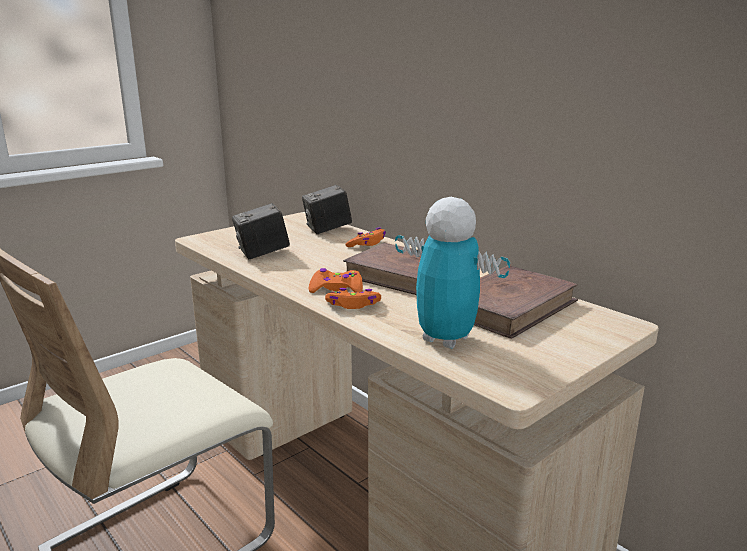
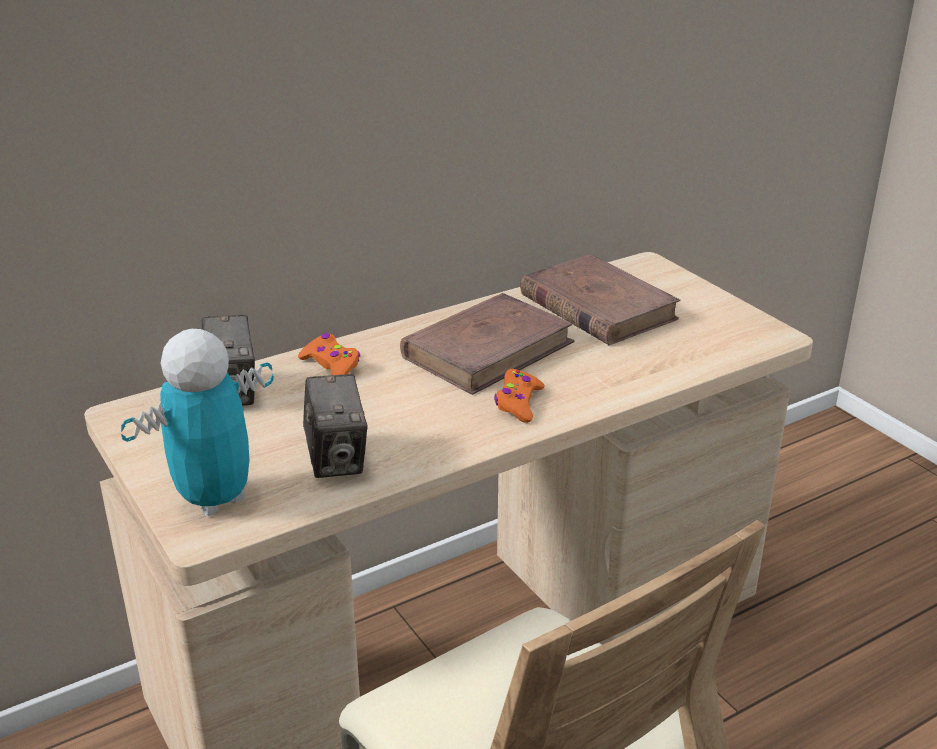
camera: 80 degrees left, 10 degrees up
(353, 305) = (577, 395): orange game controller -> none
(445, 339) = (678, 352): toy robot -> toy robot (214, 499)

